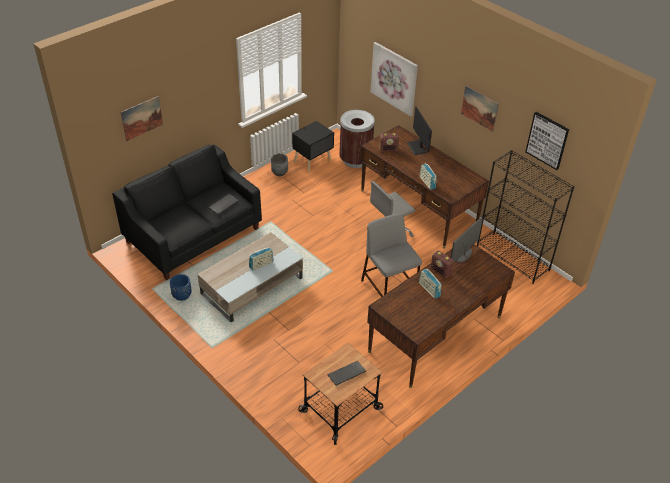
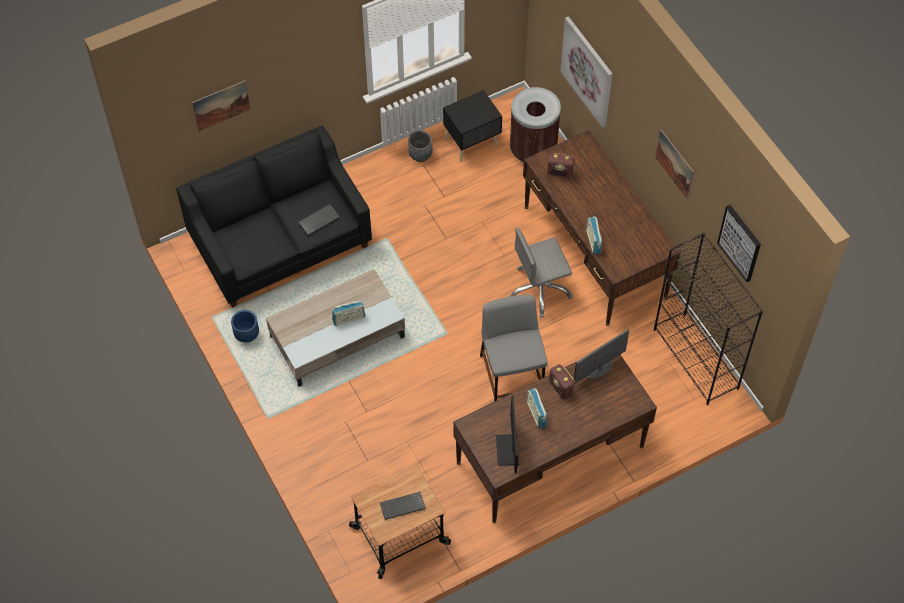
camera: 15 degrees right, 15 degrees up
(417, 147) = (601, 176): monitor -> monitor (508, 450)

